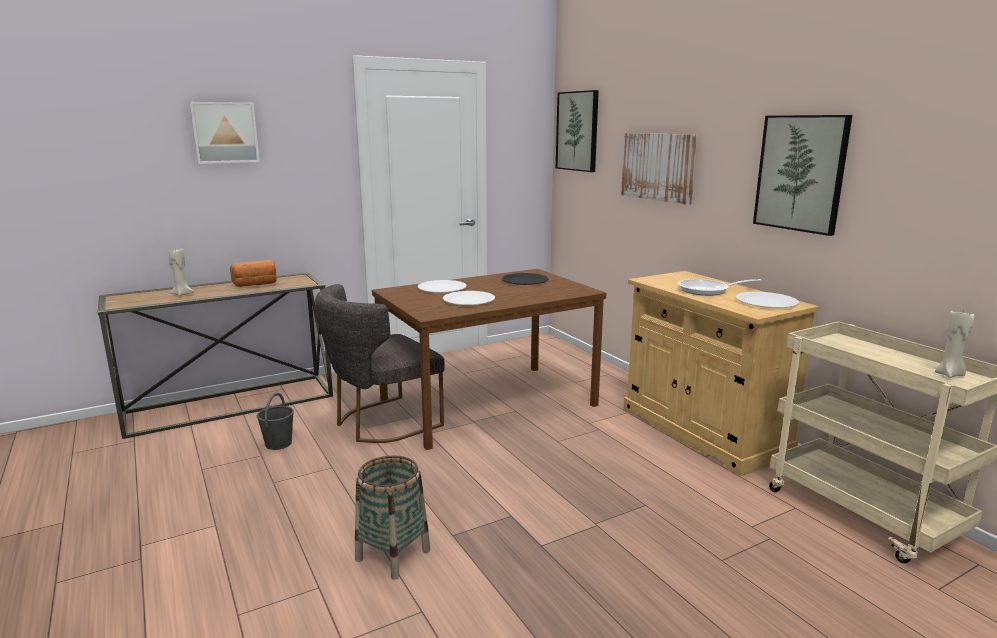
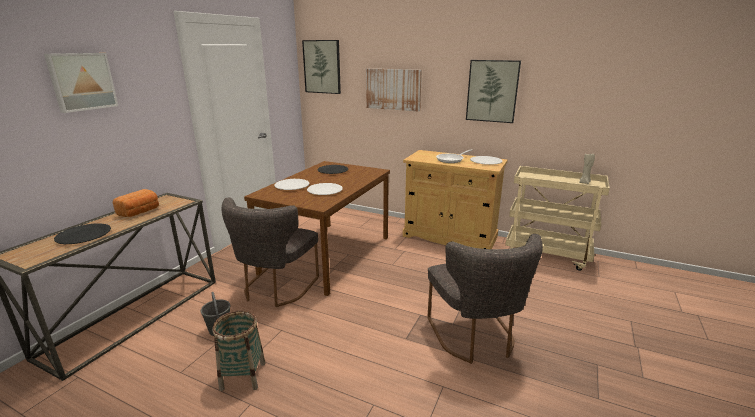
camera: 35 degrees left, 5 degrees up
(182, 294) = (84, 235): beige candle -> black plate
(393, 555) = (389, 364): basket -> basket (243, 376)
(548, 577) = (475, 338): none -> grey chair

